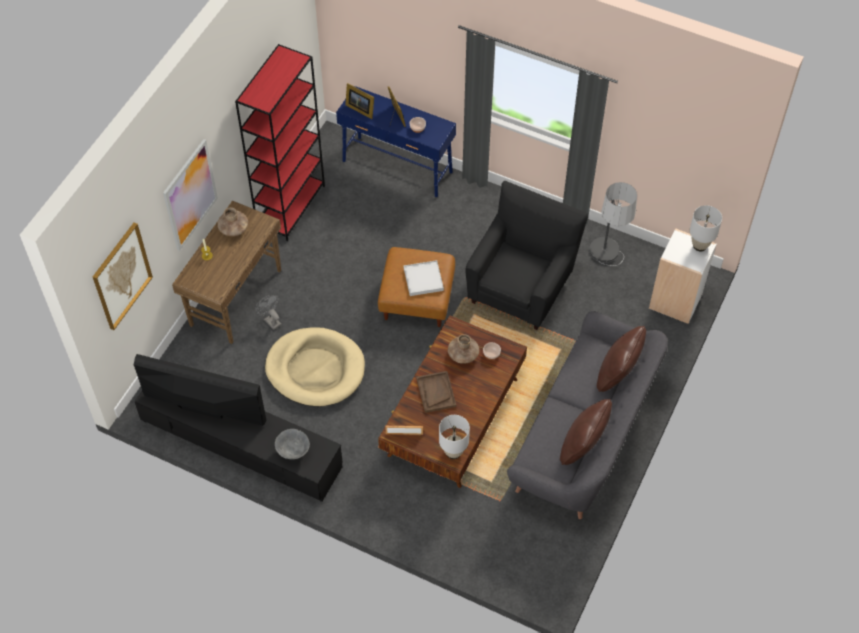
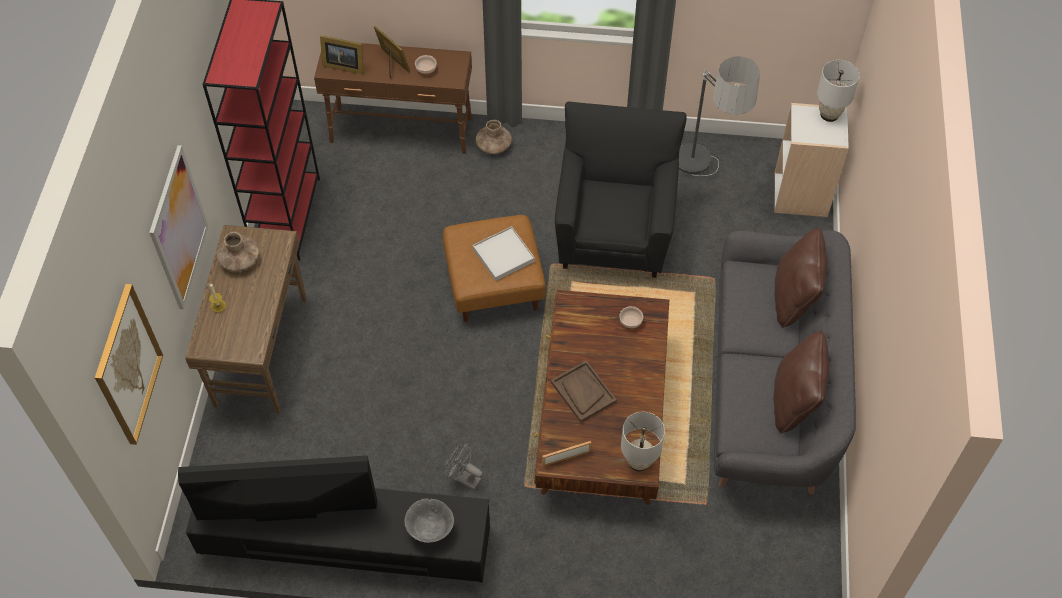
camera: 20 degrees left, 0 degrees up
(270, 320) = (318, 367): grey fan -> grey fan (463, 478)
(315, 369) = (403, 412): beige dog bed -> none
(397, 167) = (401, 131): blue console table -> brown console table
(463, 354) = (595, 333): brown vase -> brown vase (493, 146)

